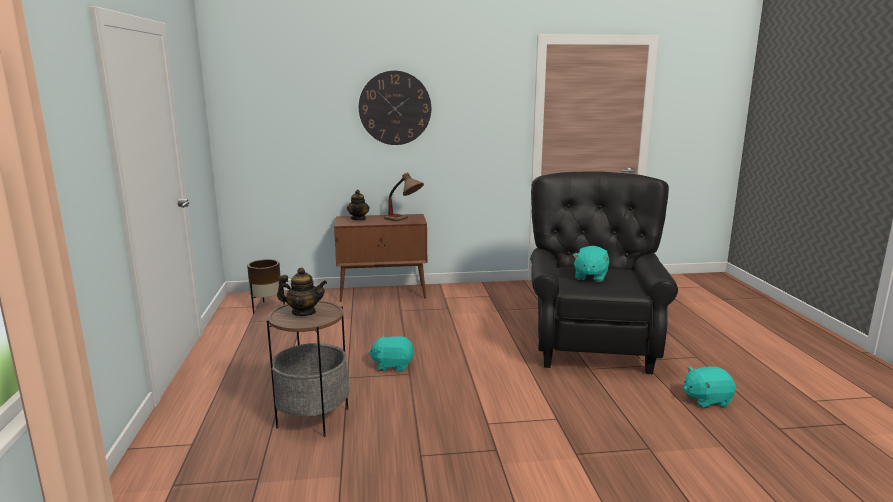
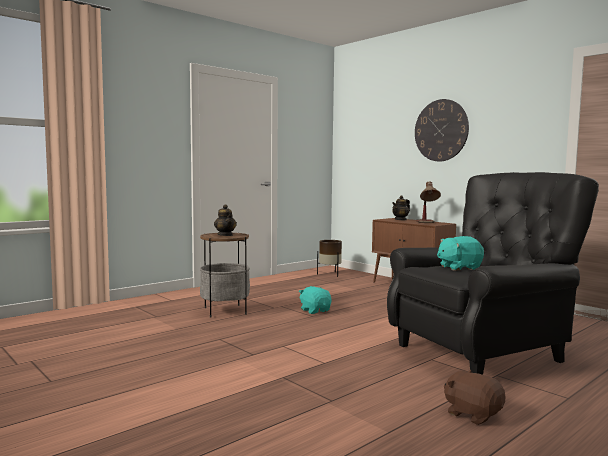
camera: 55 degrees right, 10 degrees down
(706, 400) = (473, 414): turquoise plush toy -> brown plush toy

